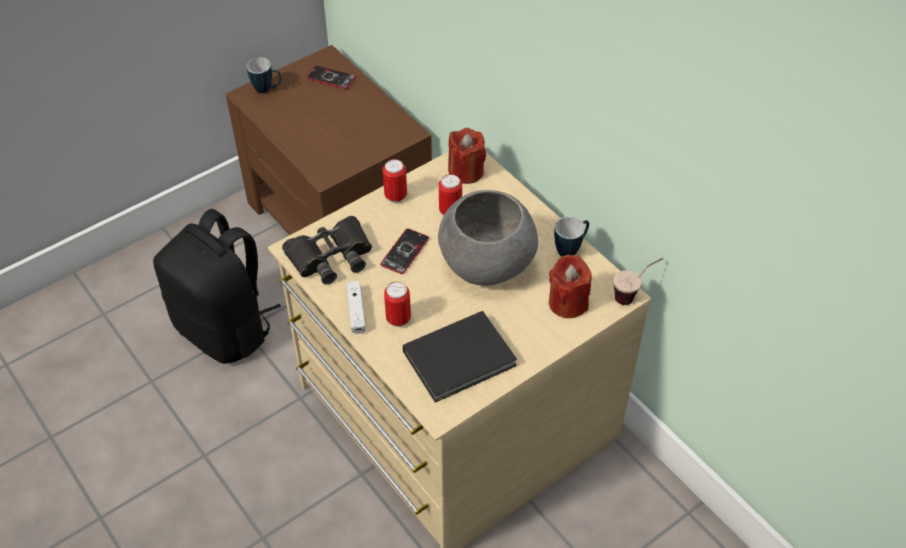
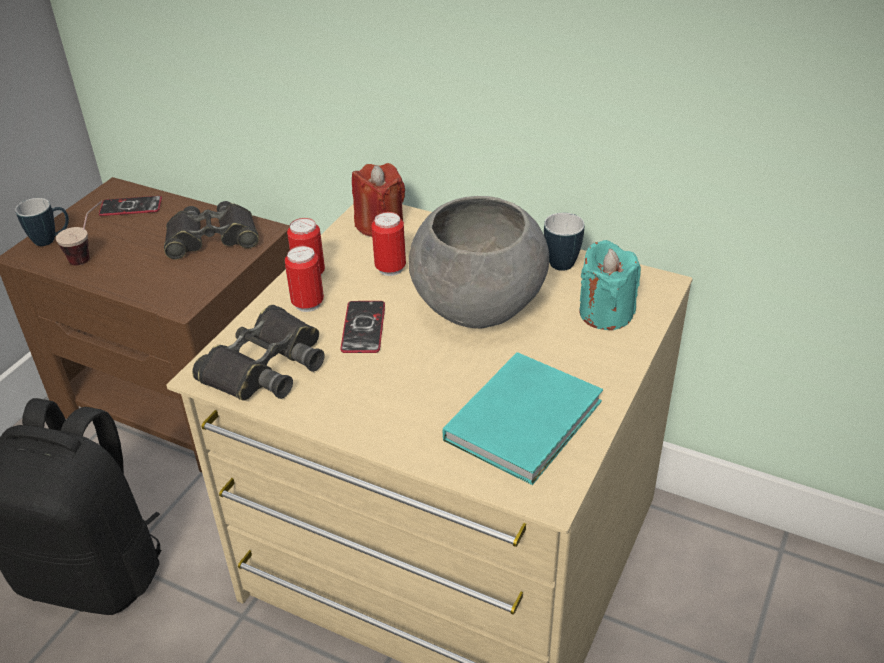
camera: 25 degrees left, 10 degrees down
(356, 311) = (344, 416): white game controller -> none
(371, 126) = (212, 238): none -> black binoculars
(398, 319) = (409, 405): can -> can (308, 304)
(462, 359) = (527, 419): black book -> turquoise book
(568, 303) = (605, 313): red candle -> turquoise candle
(634, 295) = (672, 280): cup -> cup (90, 254)

